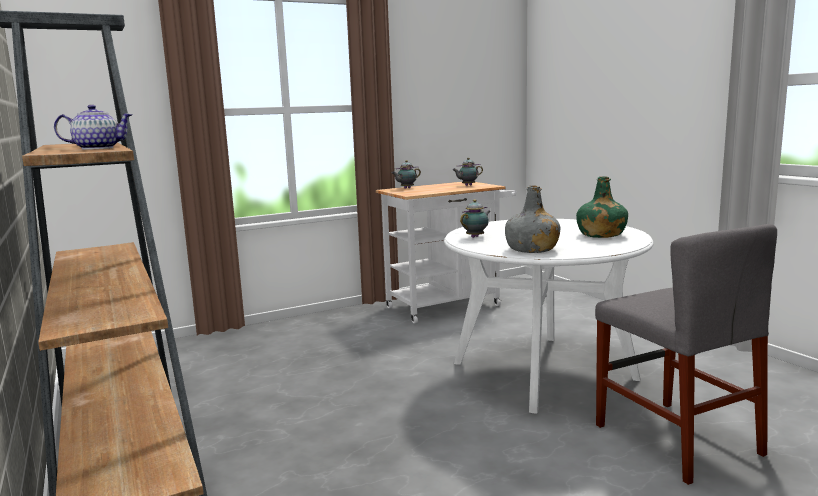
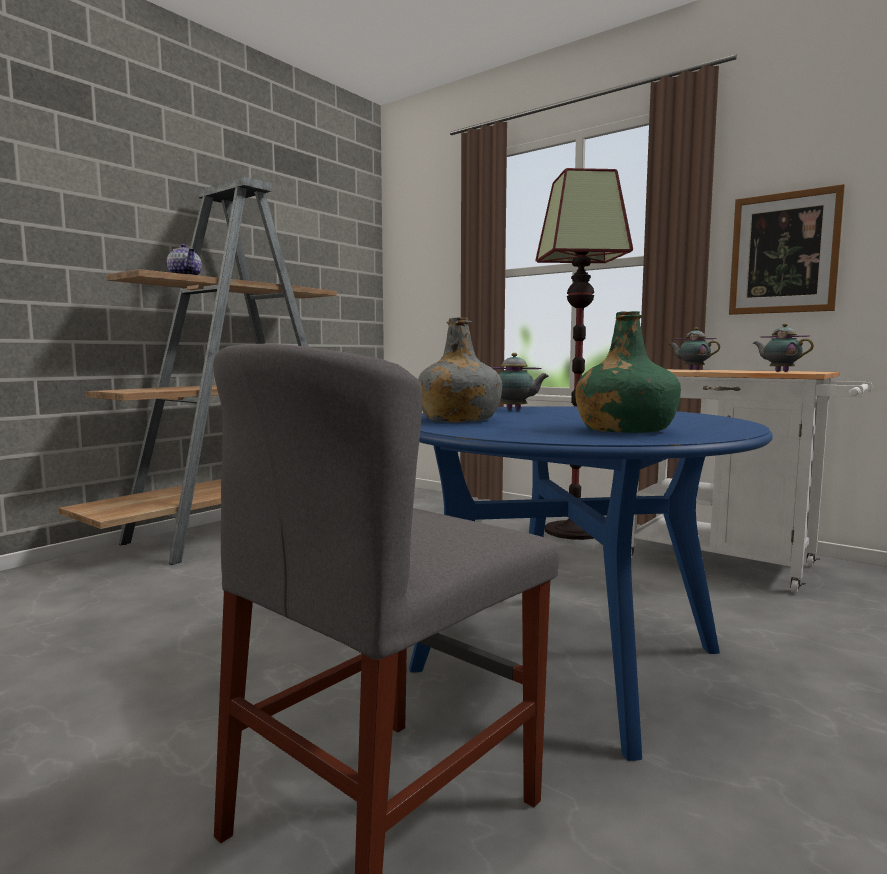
camera: 65 degrees right, 5 degrees down
(343, 323) = (574, 531): none -> floor lamp
(424, 109) = (783, 253): none -> picture
(543, 370) = (567, 659): white dining table -> blue dining table

